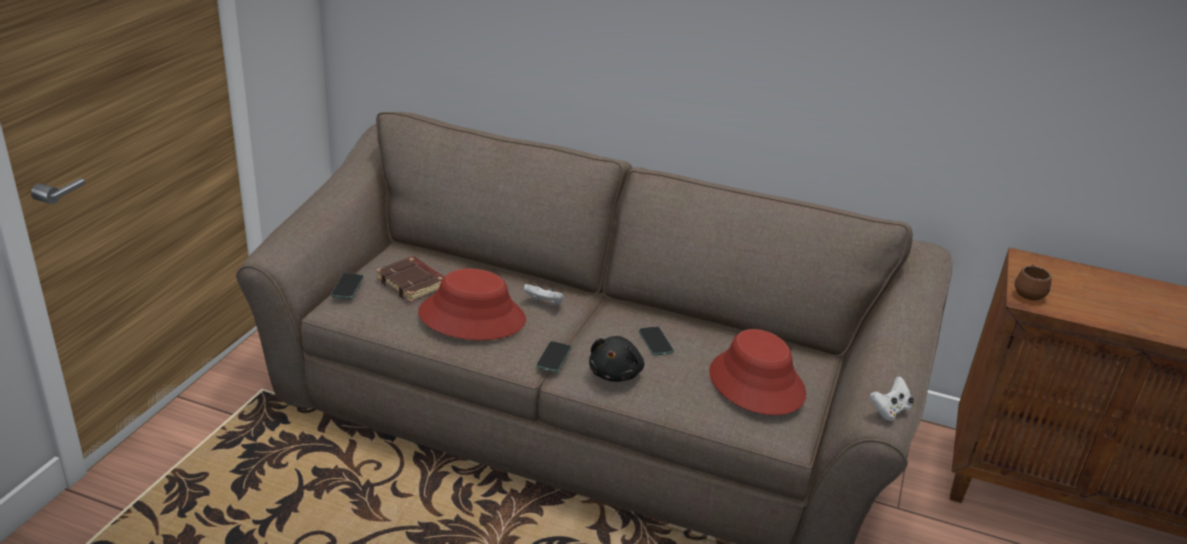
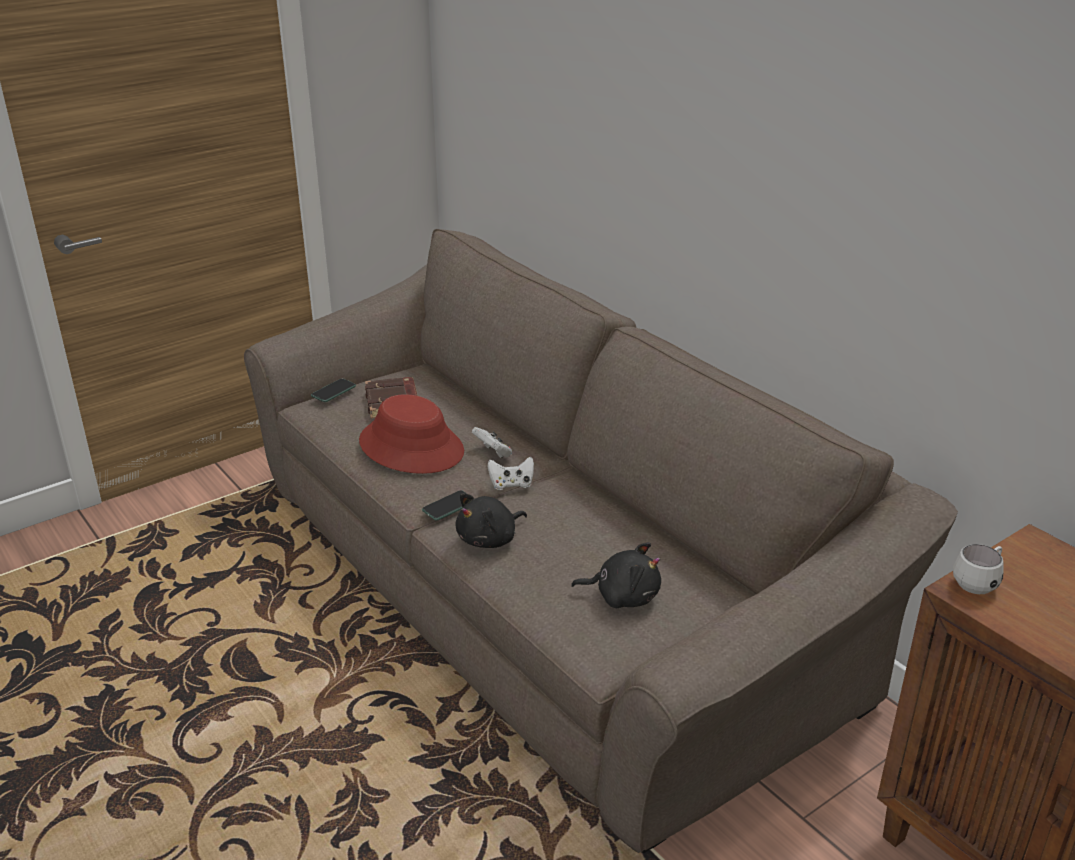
camera: 35 degrees right, 0 degrees up
(655, 342) = (562, 521): phone -> none
(756, 383) = (623, 596): red hat -> black plush toy
(889, 410) = (691, 665): white game controller -> white game controller (511, 484)
(1028, 293) = (978, 583): brown mug -> white mug

